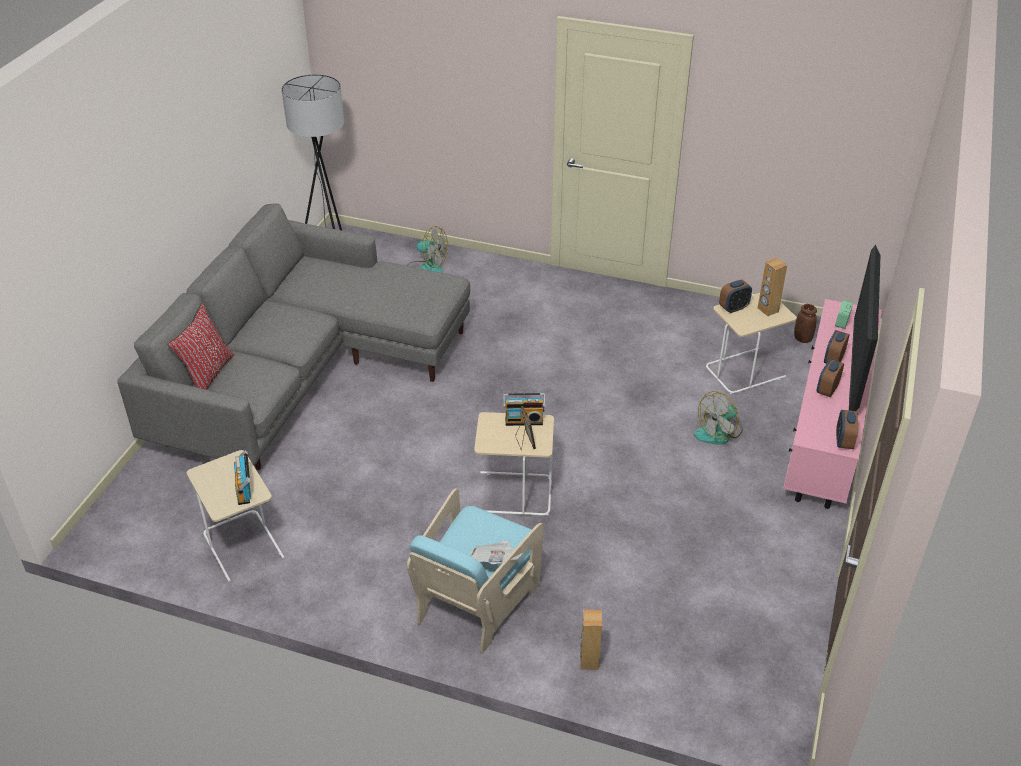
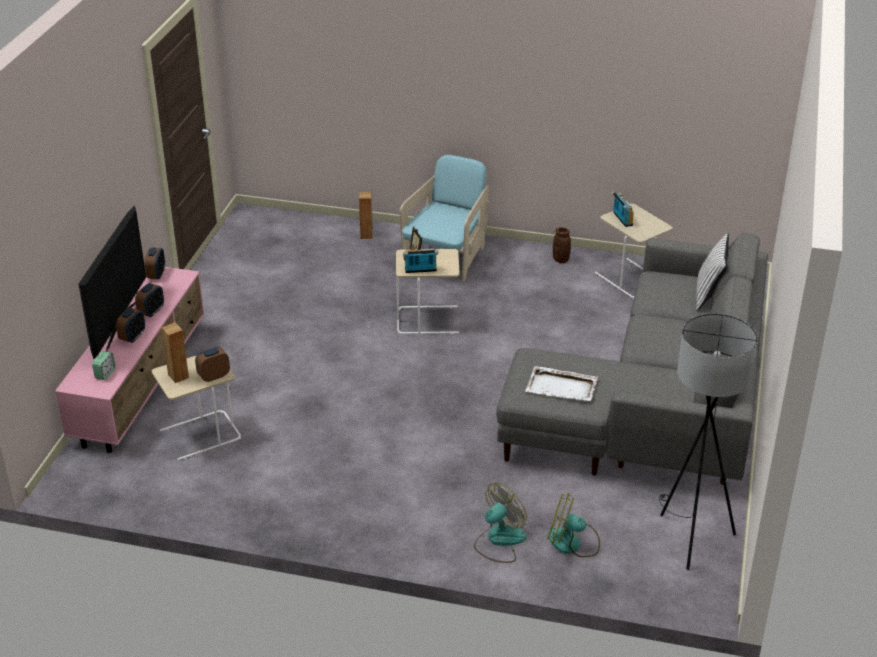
camera: 175 degrees right, 5 degrees down
(207, 374) = (709, 295): red pillow -> white pillow
(407, 284) = (562, 386): none -> white tray
(496, 562) = (431, 211): newspaper -> none
(719, 432) = (243, 376): fan -> fan (499, 540)
(802, 339) = (123, 476): brown vase -> brown vase (560, 260)

